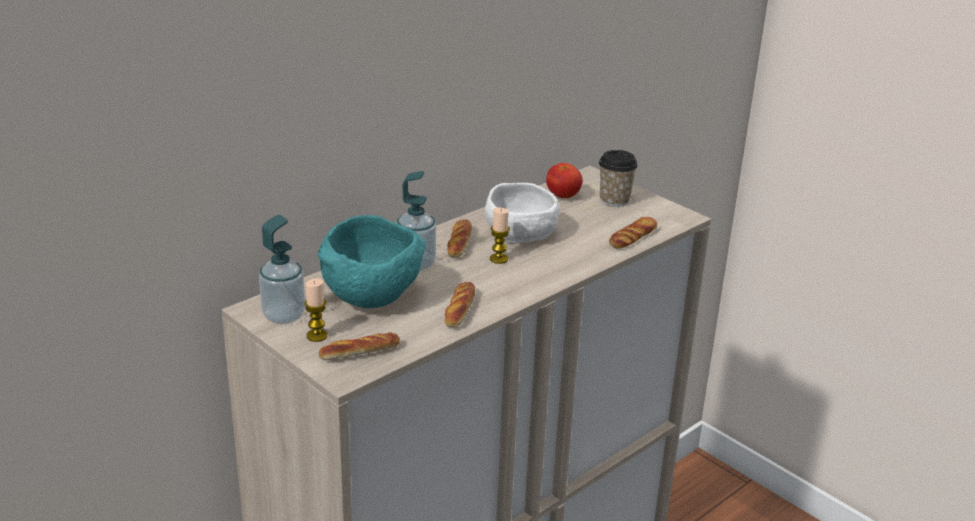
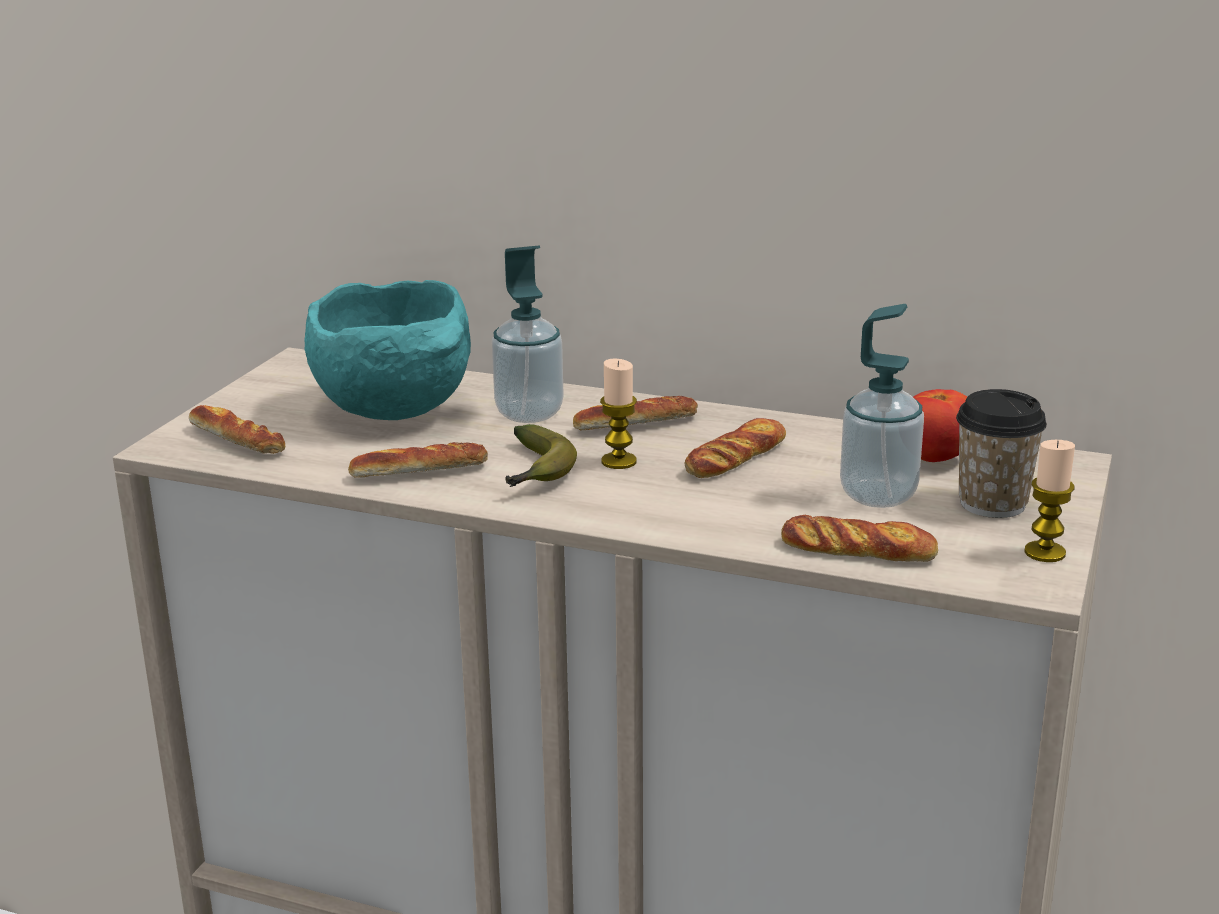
camera: 65 degrees right, 5 degrees down
(284, 316) = (297, 378): soap dispenser -> soap dispenser (878, 495)
(317, 336) = (261, 407): candle -> candle (1044, 552)
(491, 281) = (536, 472): none -> banana
(522, 233) = (735, 458): white bowl -> bread

